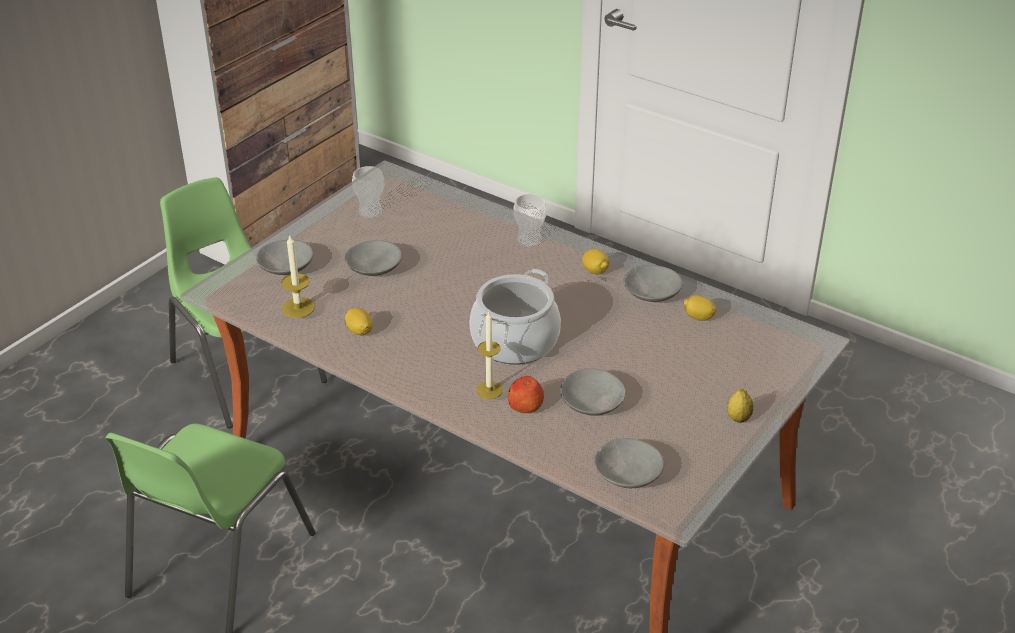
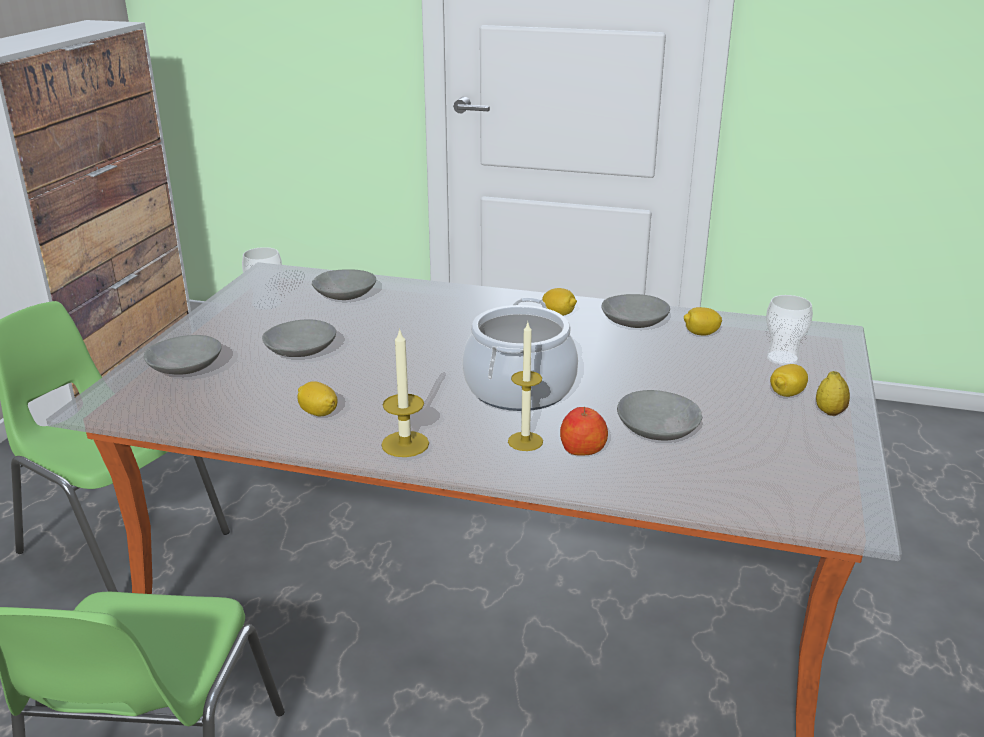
camera: 20 degrees left, 10 degrees down
(298, 308) = (222, 404): candle -> candle (405, 444)
(529, 240) = (467, 301): cup -> cup (782, 358)
(627, 473) = (763, 492): grey bowl -> grey bowl (344, 295)
(719, 394) = (786, 394): none -> lemon

